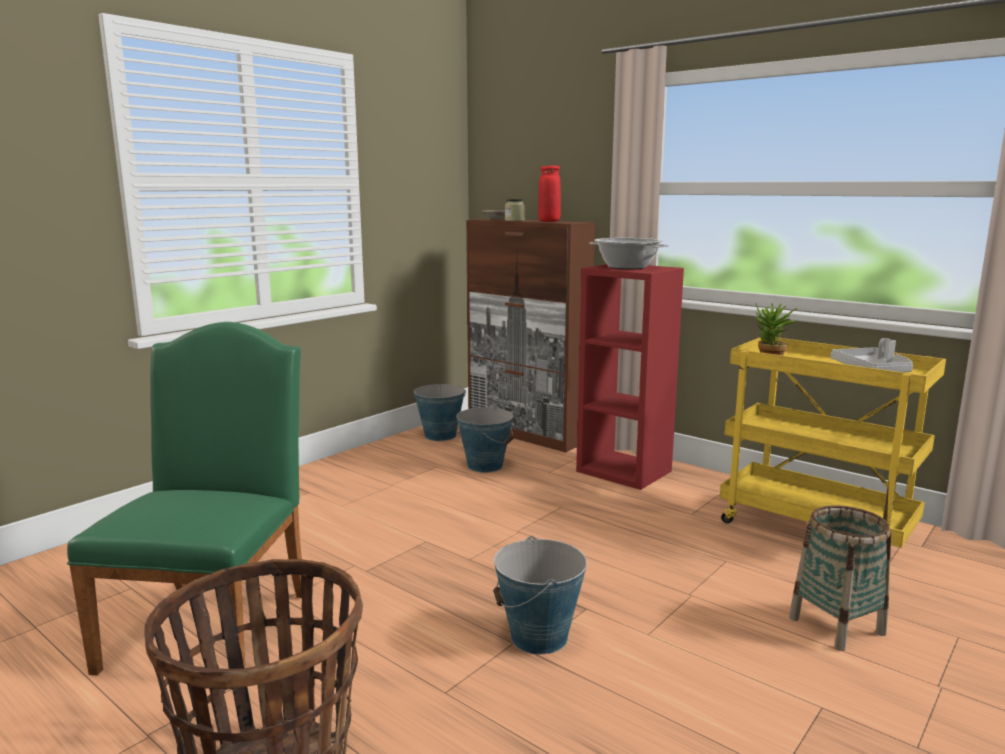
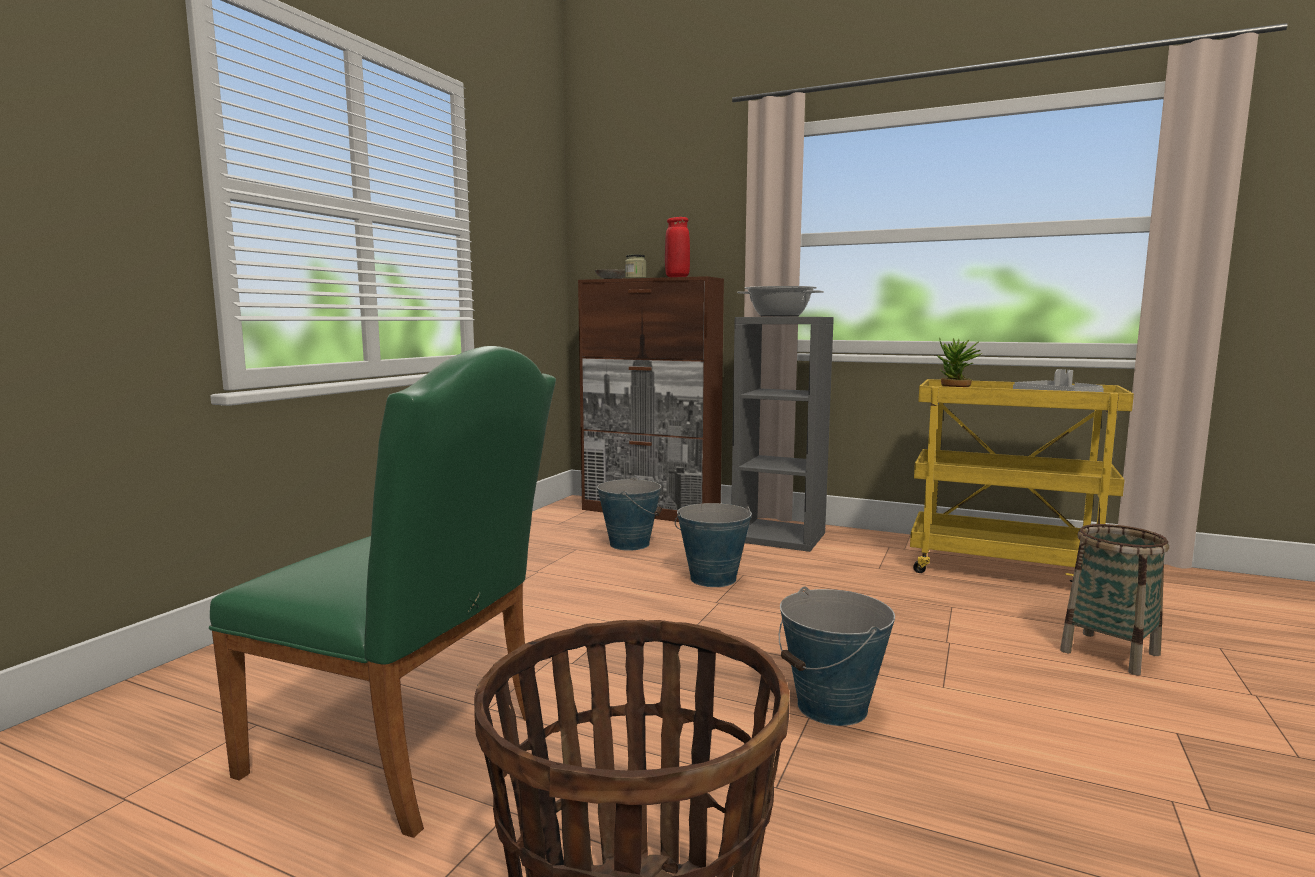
camera: 15 degrees left, 5 degrees down
(215, 622) = (410, 750): green chair -> green chair turned 120 degrees clockwise
(440, 435) = (557, 520): bucket -> bucket (712, 579)
(625, 471) = (780, 537): red bookcase -> grey bookcase

